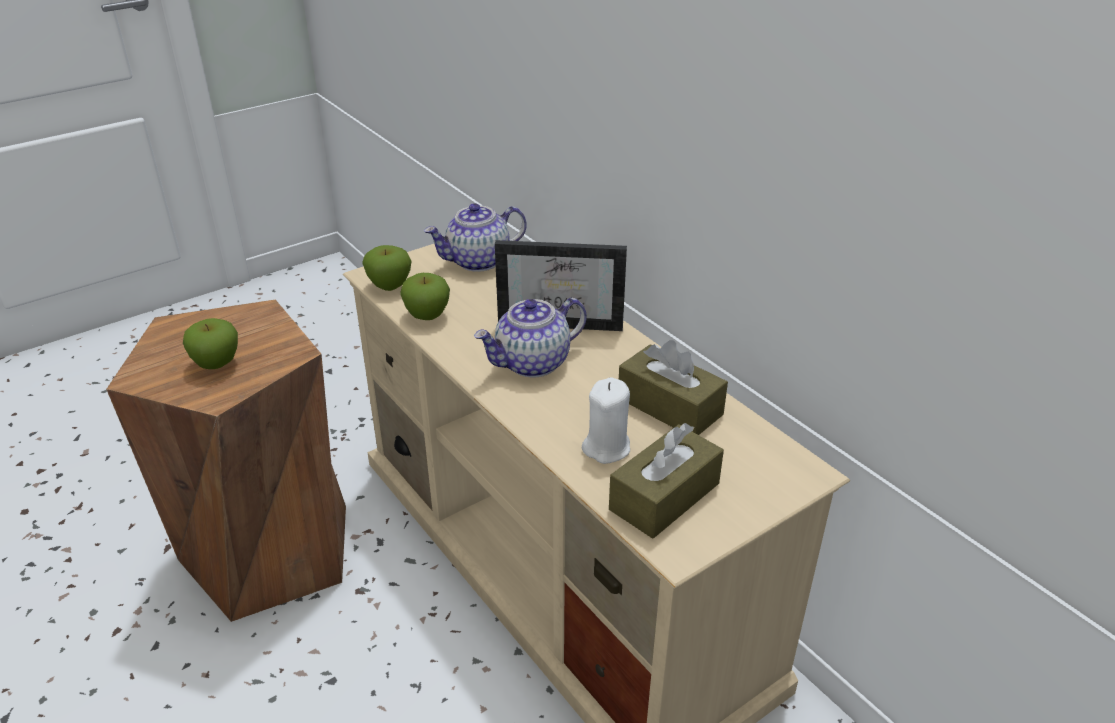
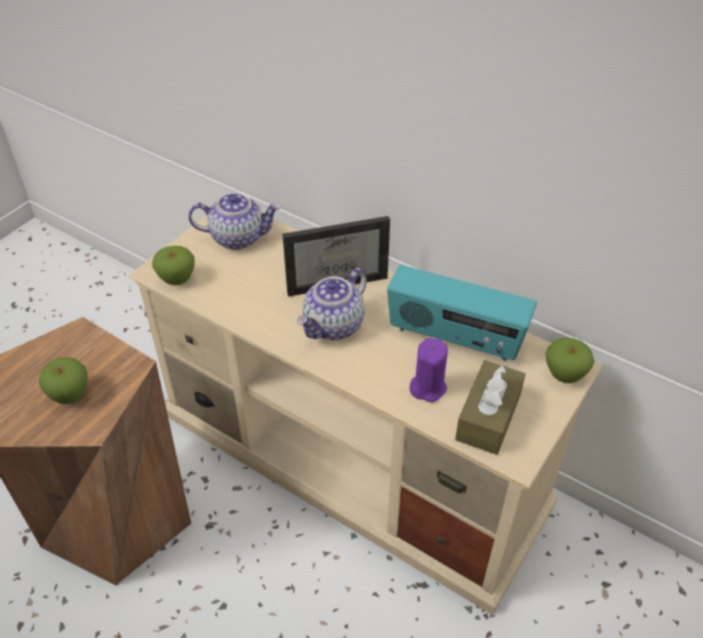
camera: 20 degrees left, 10 degrees up
(427, 316) = (225, 302): apple -> apple (564, 375)
(478, 261) = (238, 237): teapot -> teapot turned 135 degrees counterclockwise
(607, 448) = (427, 387): white candle -> purple candle
(669, 406) = (455, 338): brown tissue box -> radio

